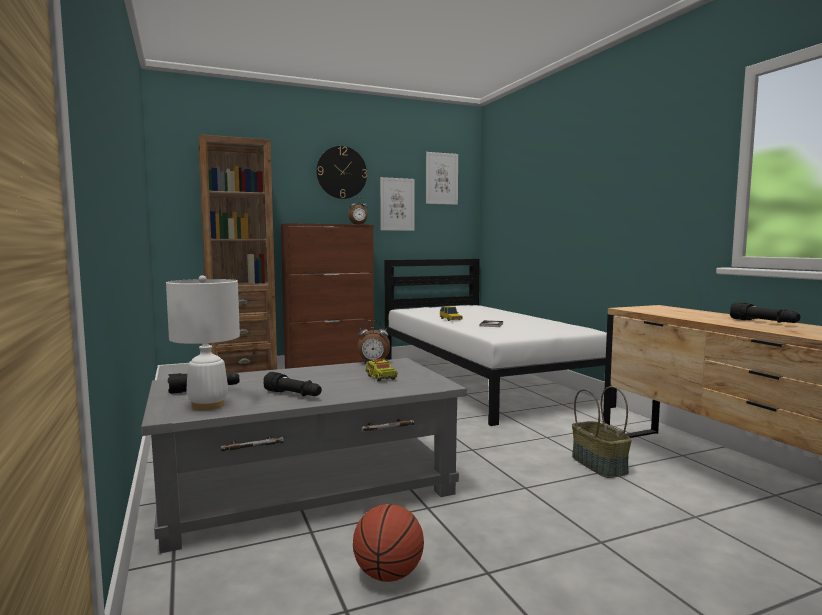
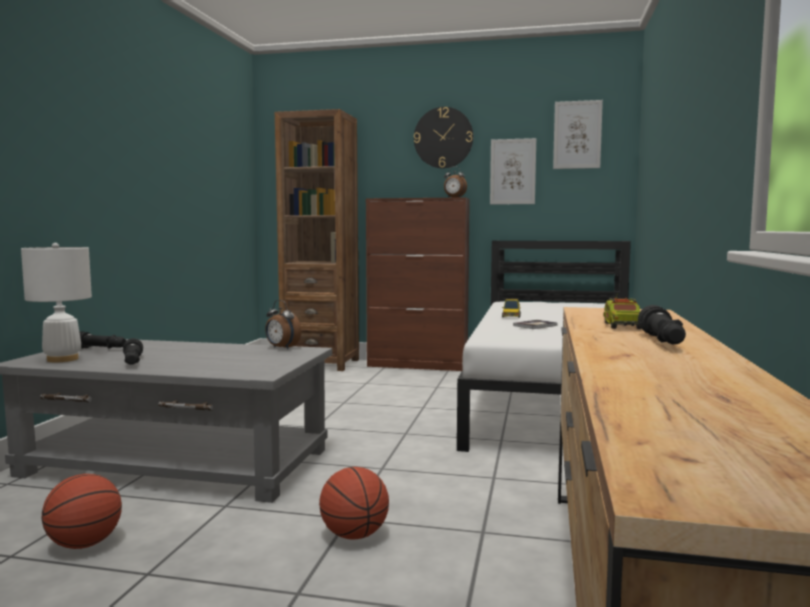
camera: 35 degrees right, 0 degrees up
(381, 377) = (241, 360): toy truck -> toy truck (622, 325)
(552, 496) = (354, 535): none -> basketball
(600, 465) = (485, 523): basket -> none

